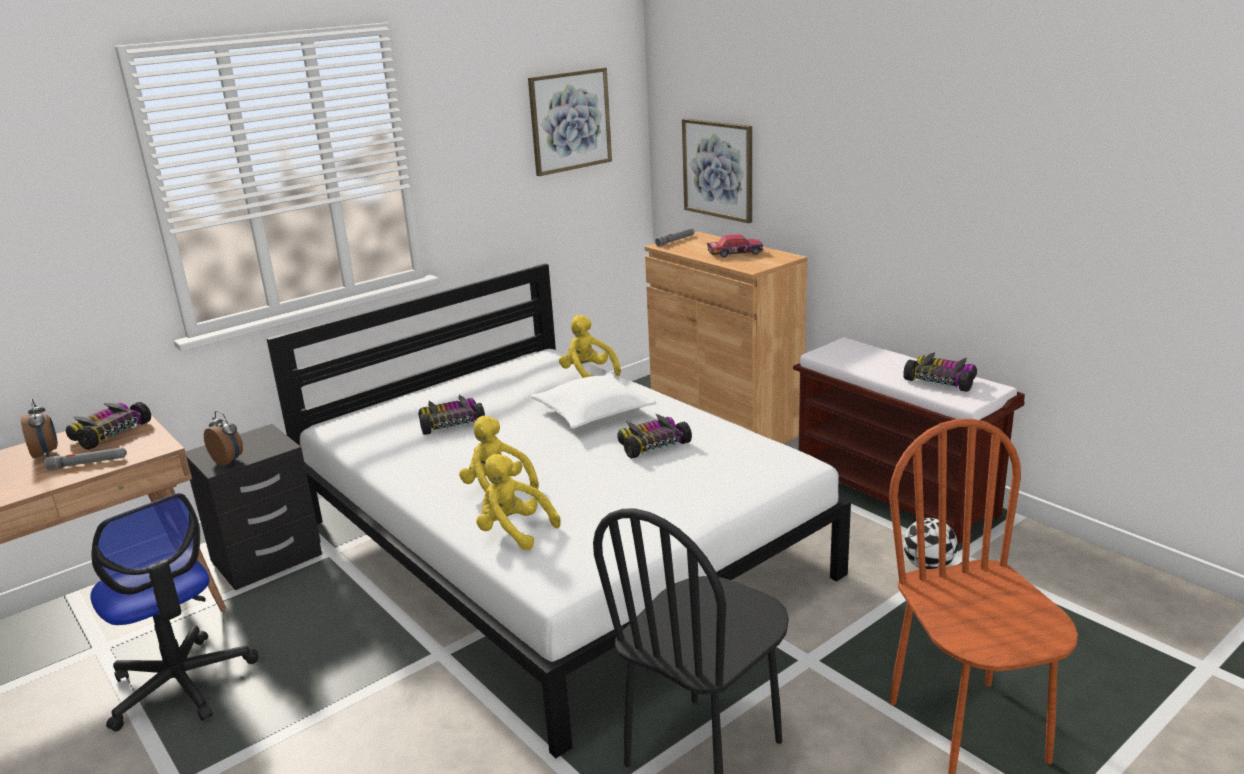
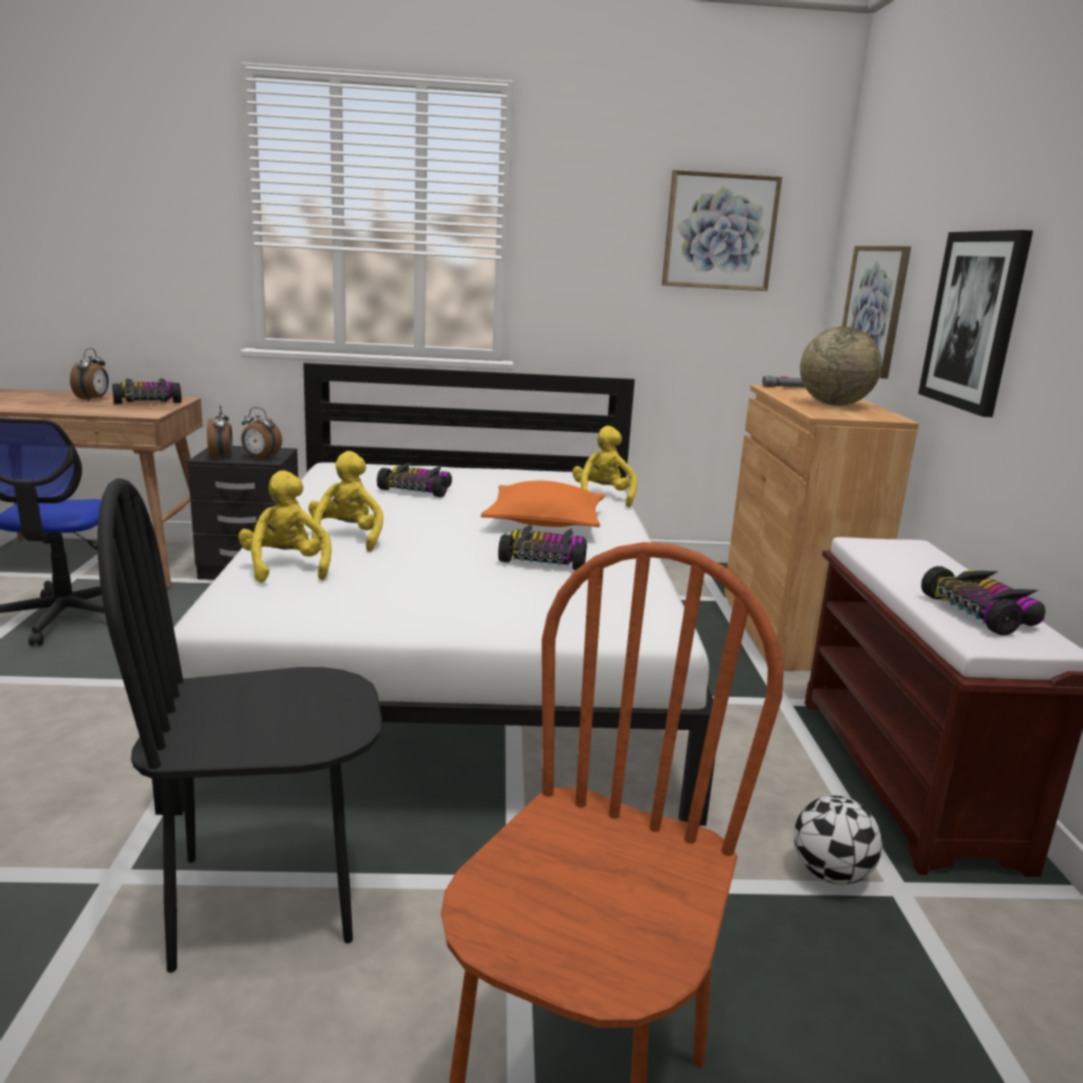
camera: 35 degrees right, 5 degrees down
(88, 463) = (94, 409): grey flashlight -> none
(267, 447) = (260, 458): none -> alarm clock
(593, 412) = (545, 521): white pillow -> orange pillow
(734, 253) = (834, 404): toy car -> globe
(839, 185) = (974, 320): none -> picture

